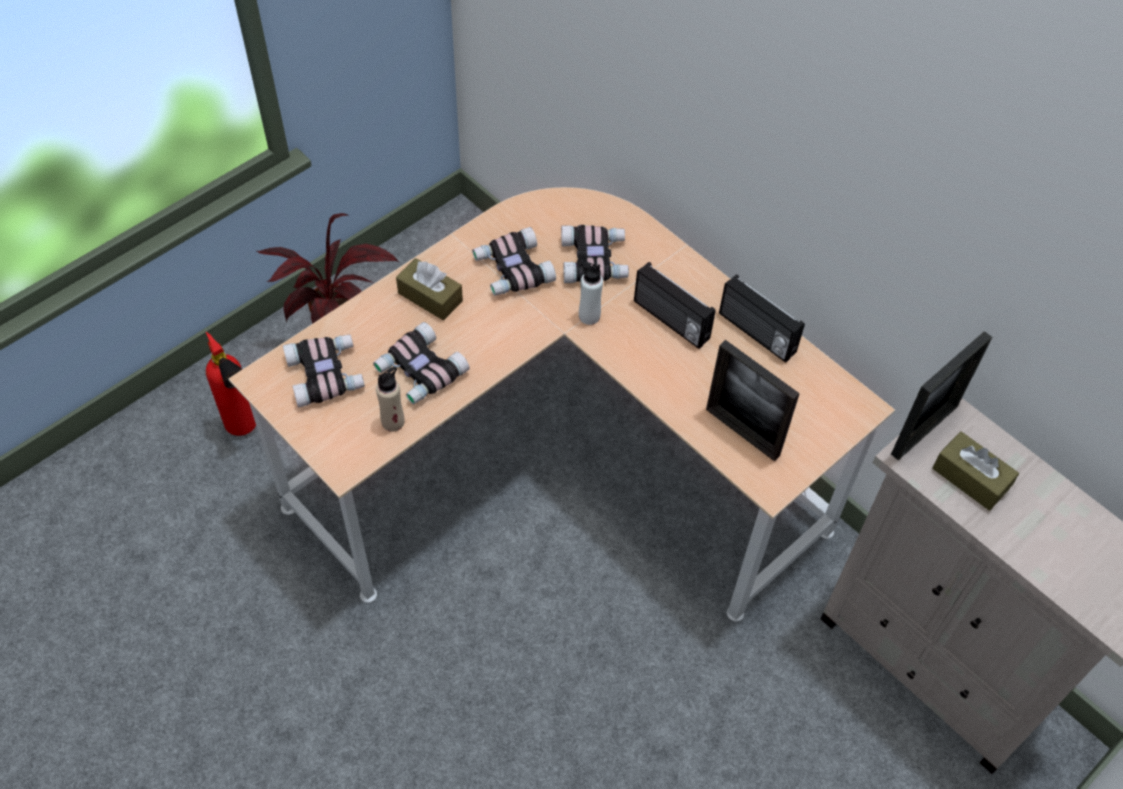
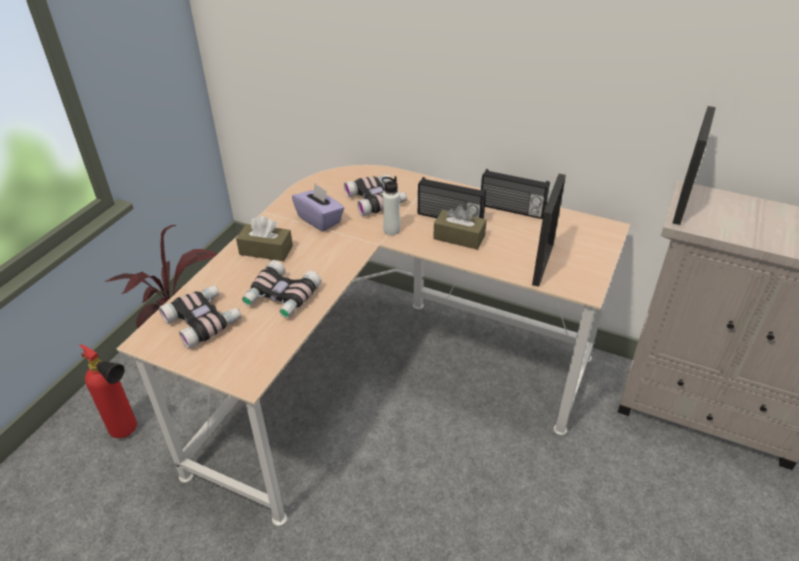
camera: 20 degrees left, 15 degrees down
(393, 421) = (276, 335): beige bottle -> none
(512, 270) = (320, 219): binoculars -> purple tissue box
(742, 432) = (543, 264): picture frame -> picture frame turned 90 degrees counterclockwise
(970, 478) = (733, 221): brown tissue box -> brown tissue box (459, 237)

